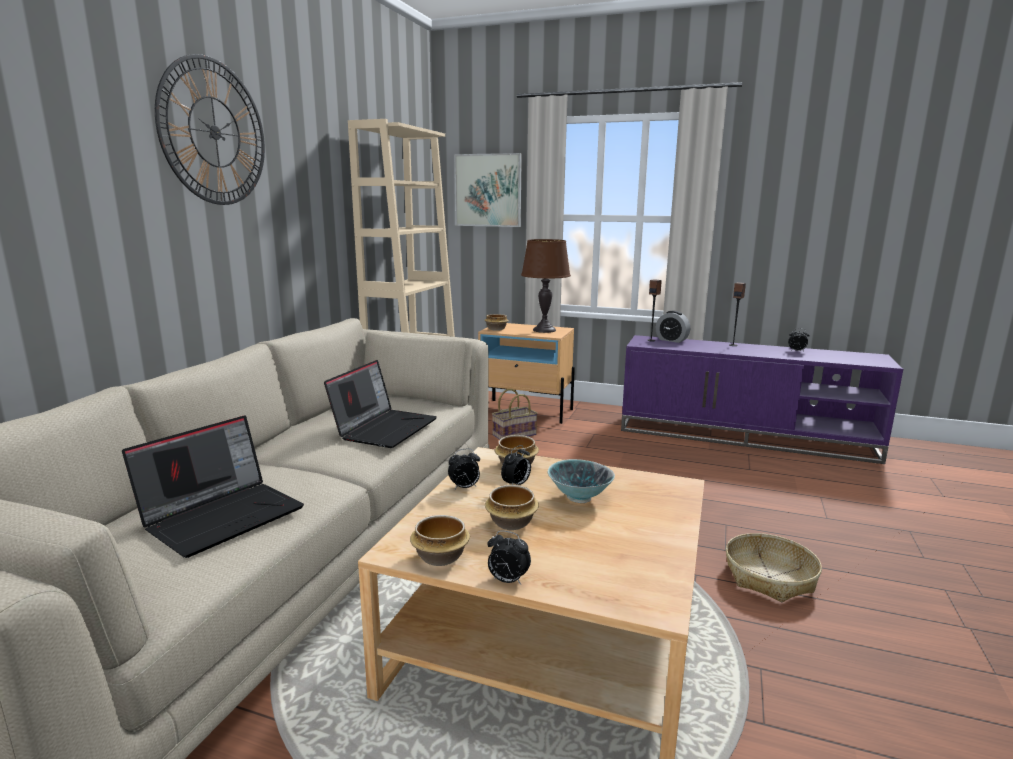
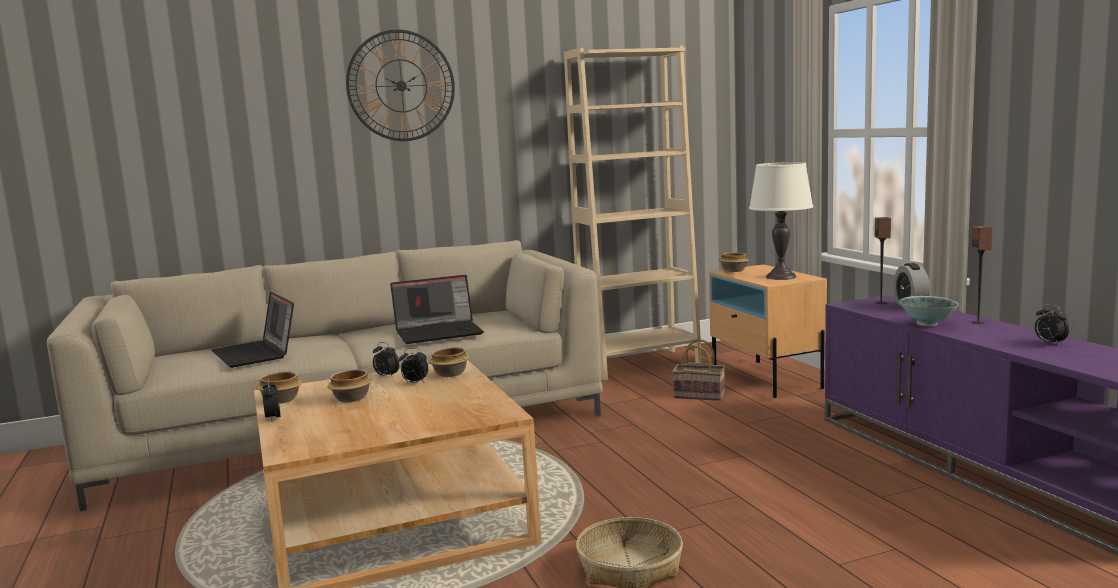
camera: 50 degrees right, 5 degrees down
(223, 515) = (256, 354): laptop -> laptop turned 60 degrees clockwise
(488, 190) = (774, 103): picture -> none
(544, 330) = (781, 277): brown table lamp -> white table lamp
(579, 498) = (421, 400): bowl -> bowl (927, 324)

